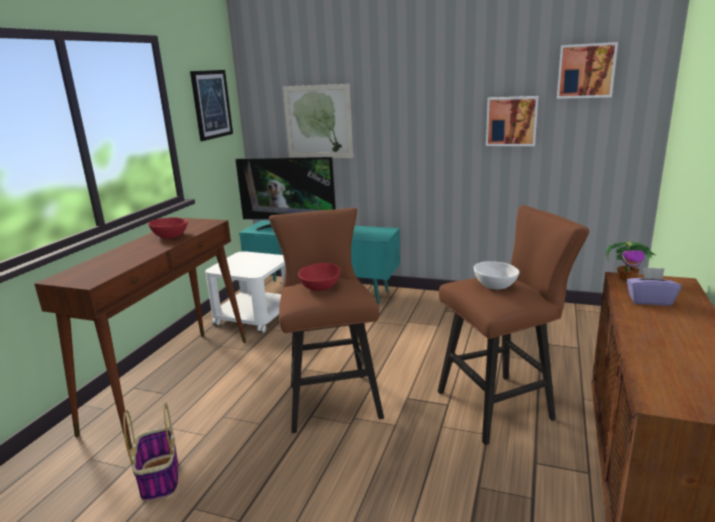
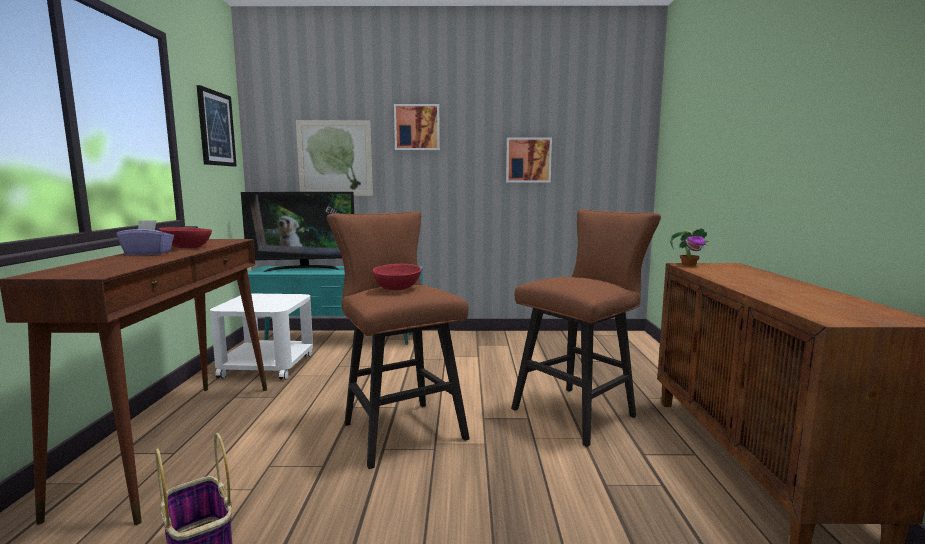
camera: 20 degrees left, 10 degrees down
(494, 285) = (575, 279): white bowl -> none
(586, 71) = (589, 117): picture -> picture (417, 127)
(649, 300) = (726, 273): purple tissue box -> purple tissue box (148, 253)

